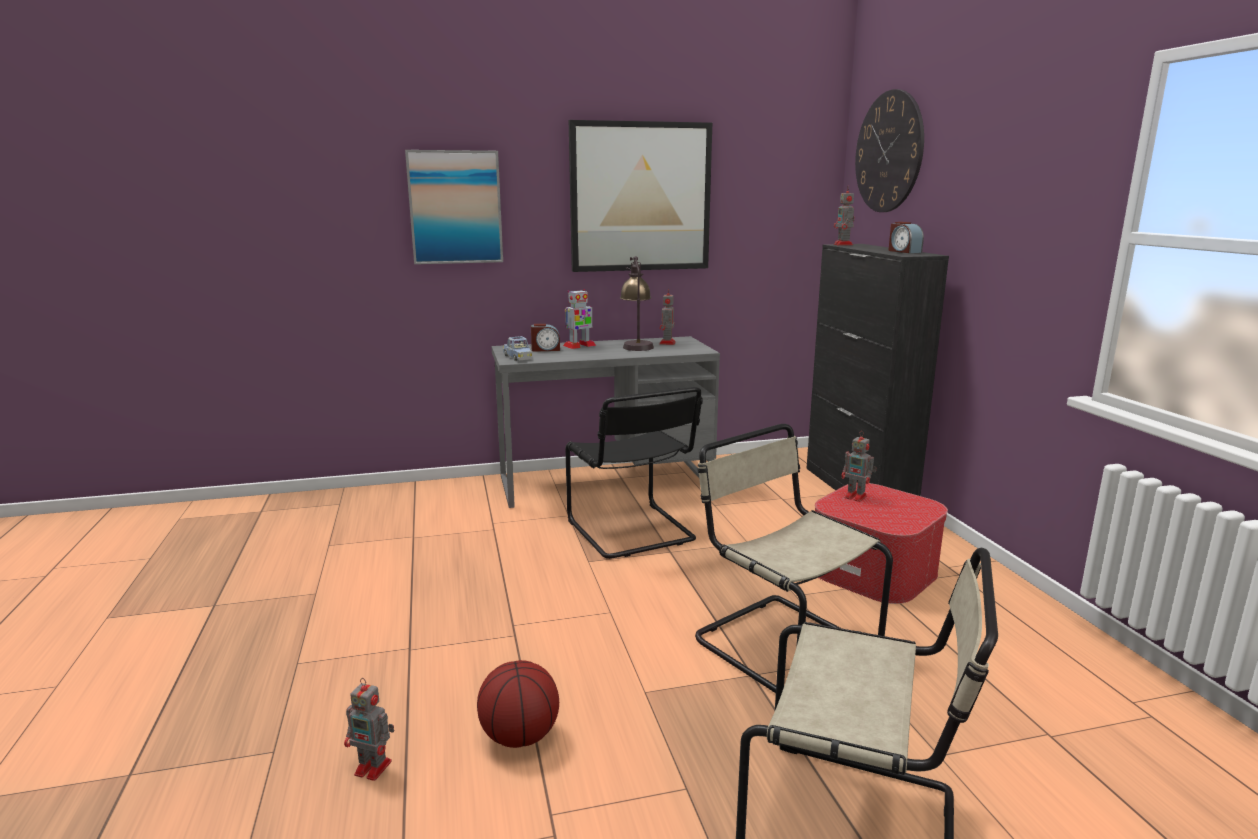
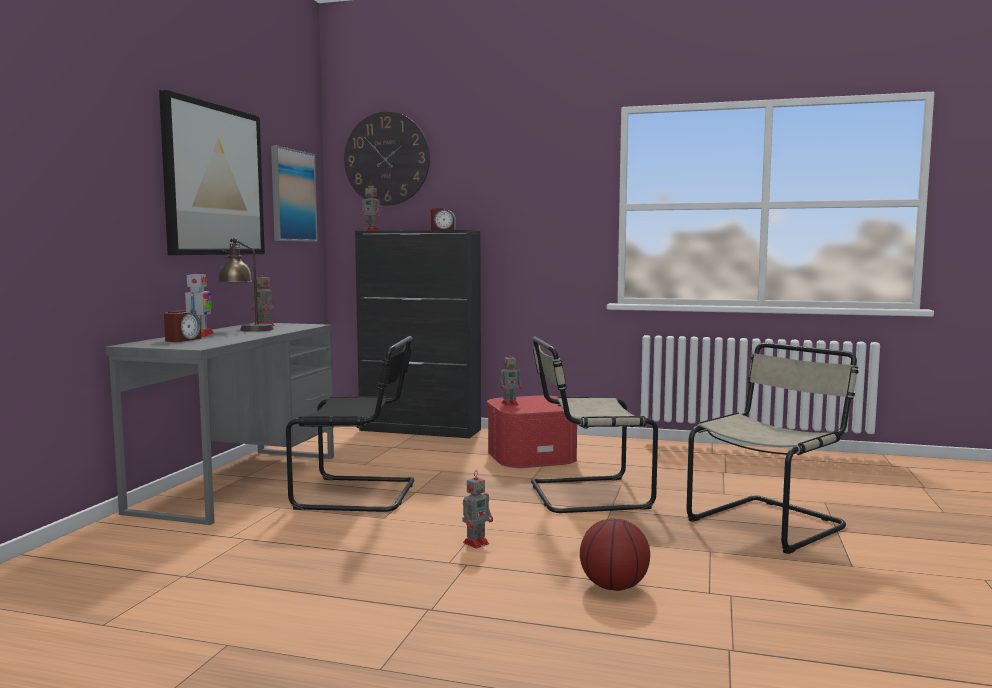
camera: 60 degrees left, 10 degrees down
(374, 768) = (606, 647): toy robot -> toy robot (477, 543)
(455, 207) = (62, 171): picture -> picture (292, 196)
(518, 357) = (188, 345): blue toy car -> none

